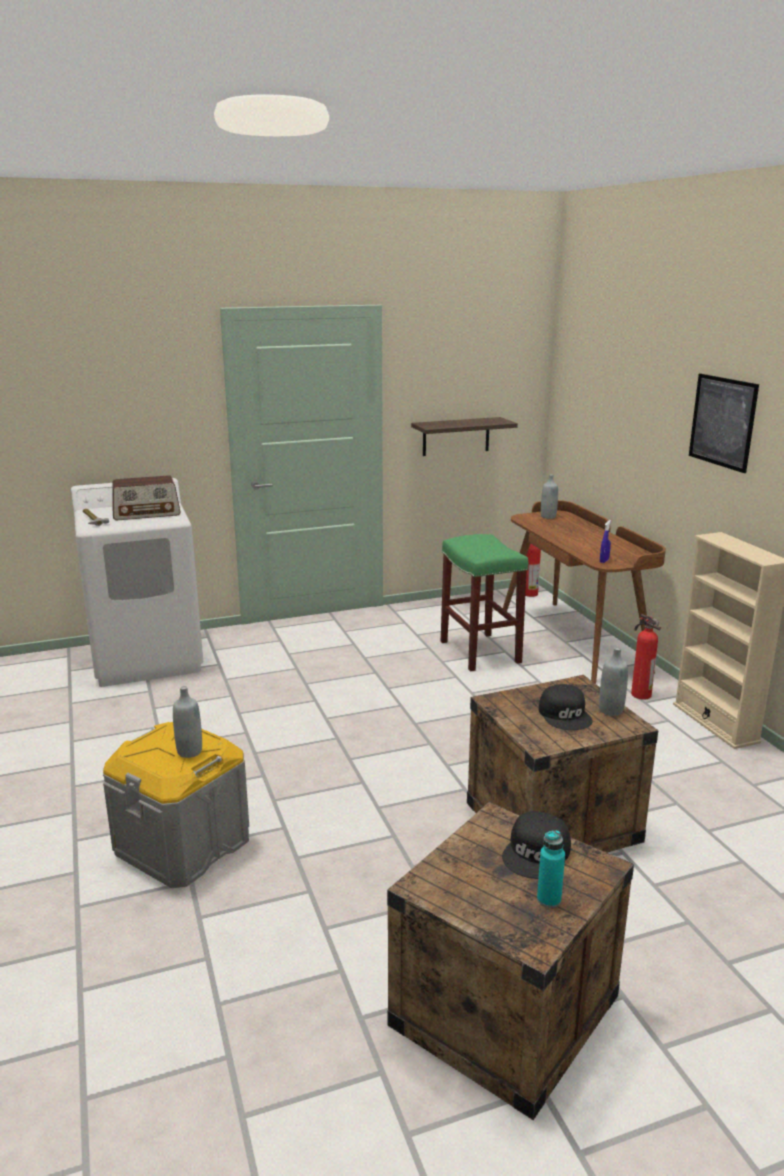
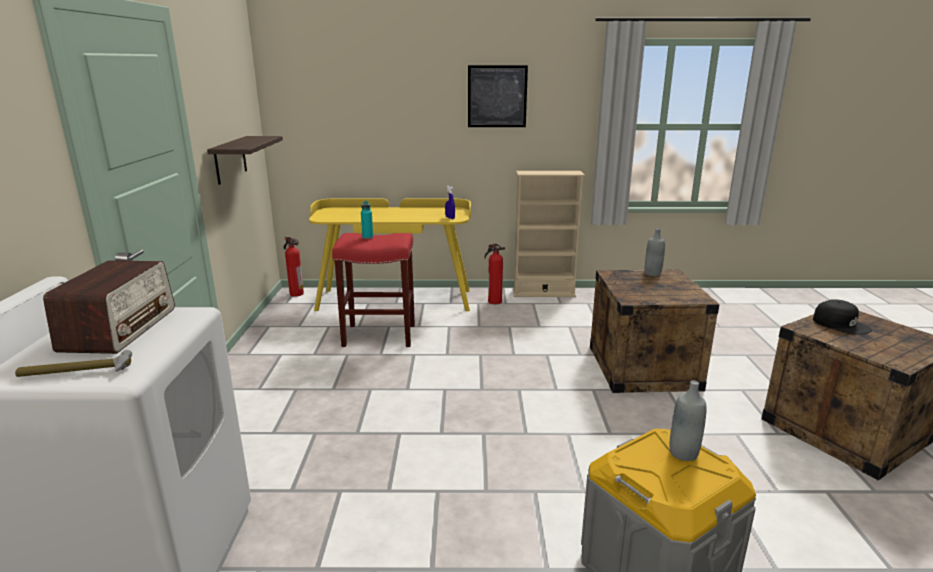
camera: 70 degrees left, 0 degrees up
(479, 651) = (378, 335): green stool -> red stool
(548, 517) = (332, 213): grey bottle -> none
(549, 900) = (890, 330): turquoise bottle -> turquoise bottle (367, 237)
(565, 715) = (657, 285): black cap -> none
(573, 639) = (395, 299): brown desk -> yellow desk

